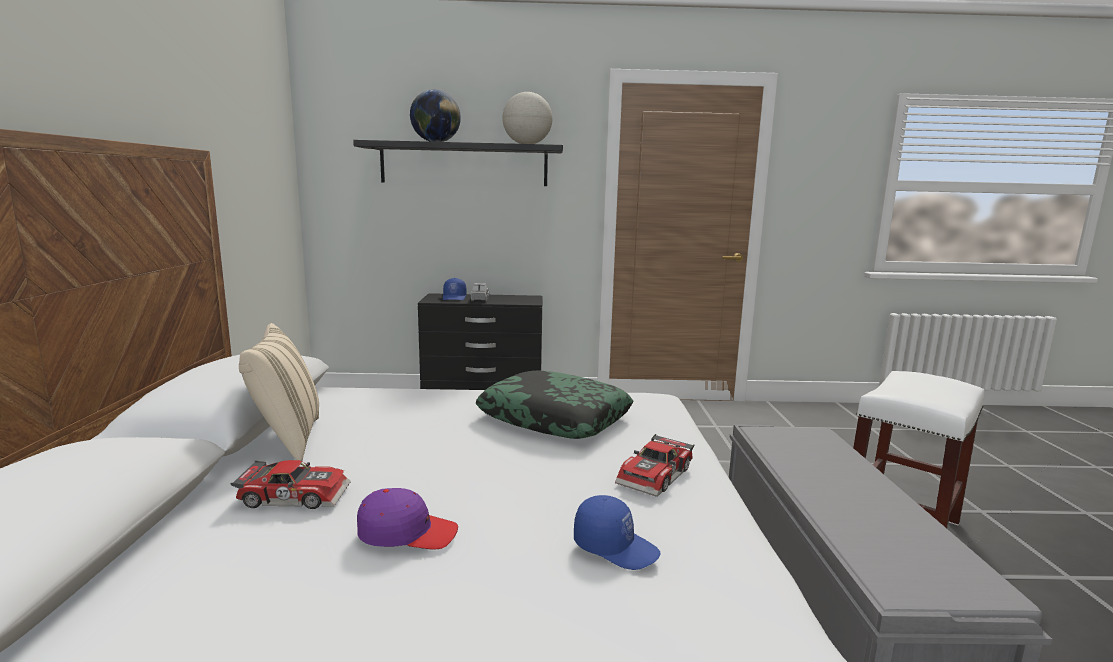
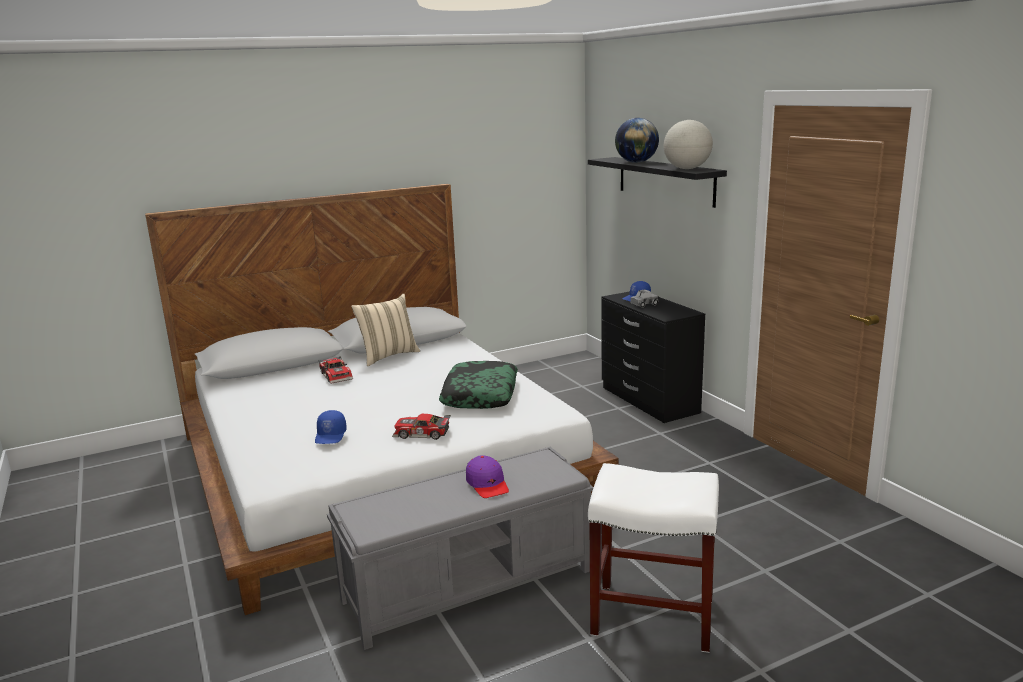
camera: 65 degrees right, 5 degrees up
(407, 532) = (318, 400): purple cap -> purple cap (487, 484)

